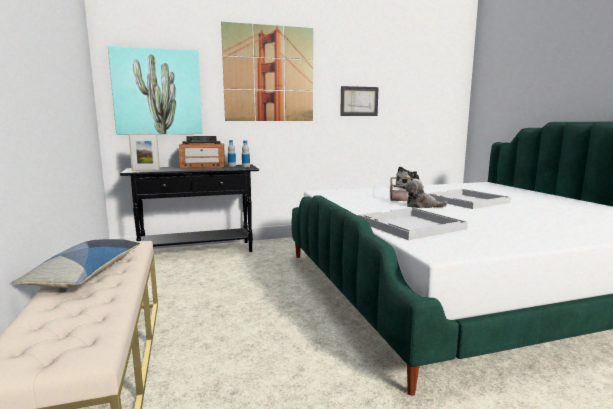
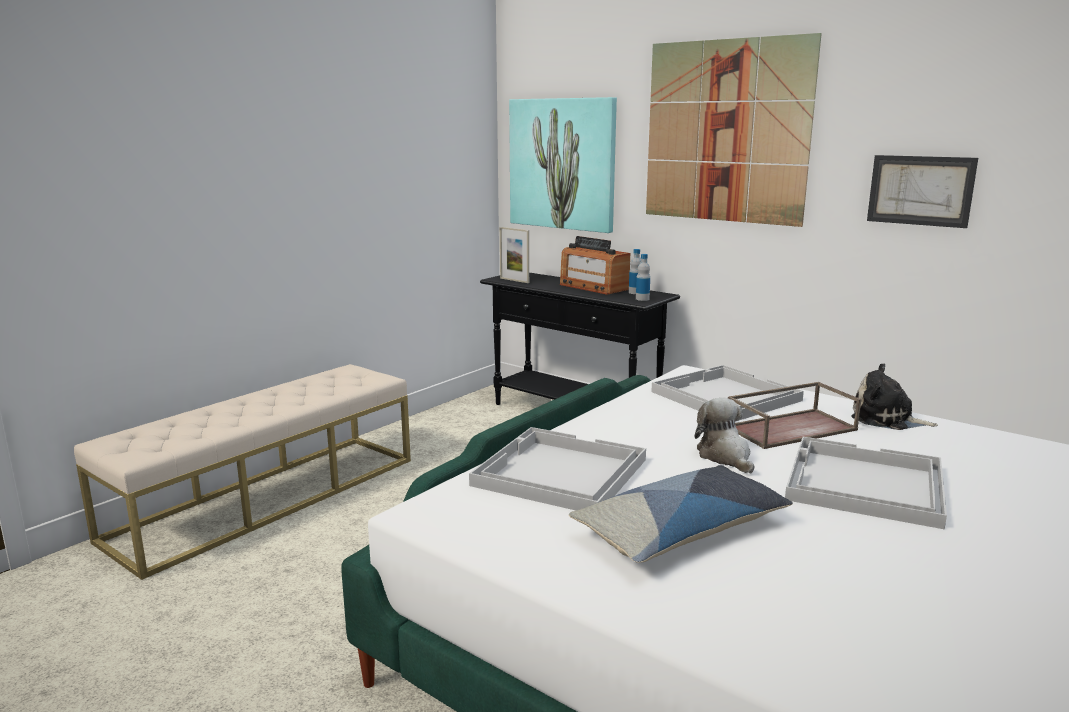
camera: 55 degrees right, 5 degrees up
(87, 273) = (283, 395): pillow -> pillow (682, 531)
(355, 194) = (724, 396): none -> white tray

